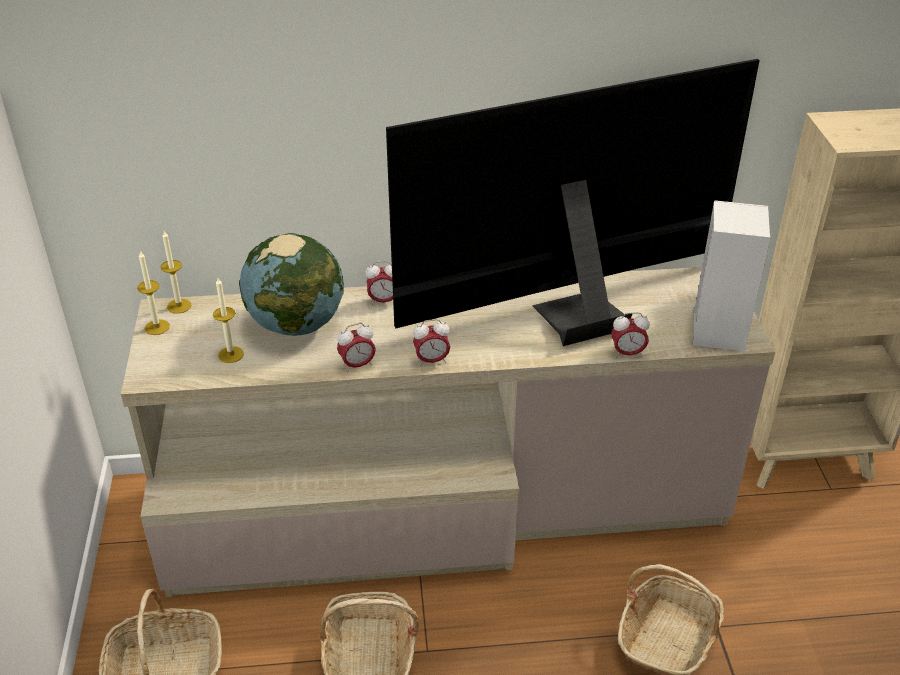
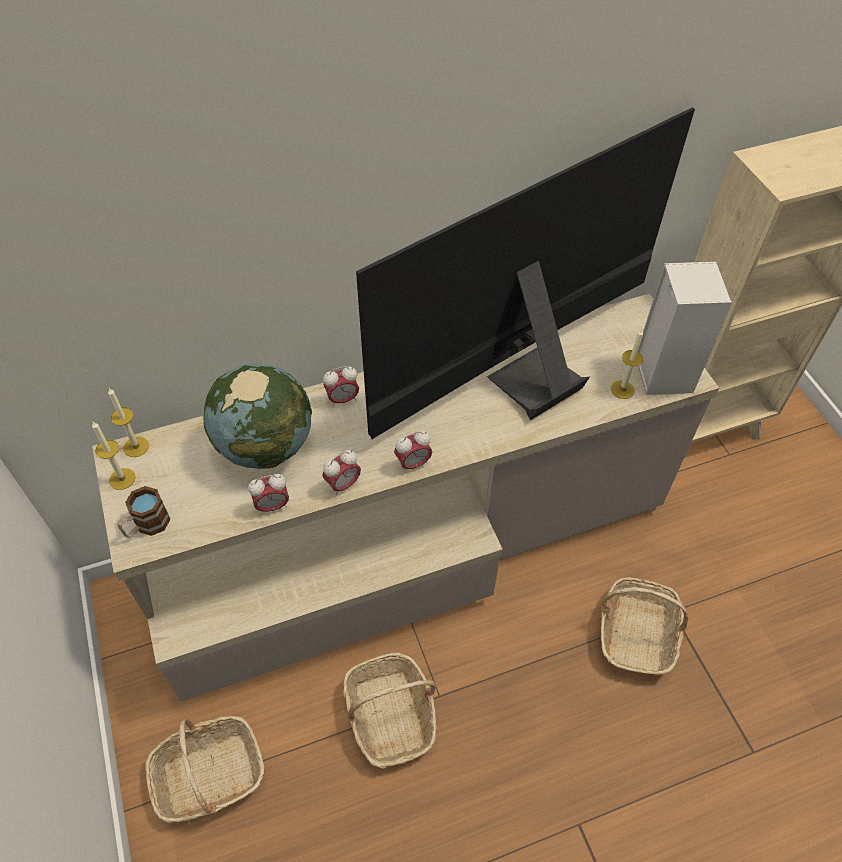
camera: 15 degrees left, 15 degrees up
(164, 365) = (147, 526): none -> mug
(230, 354) = (211, 498): candle -> candle (622, 389)
(627, 353) = (591, 417): alarm clock -> alarm clock (272, 506)

